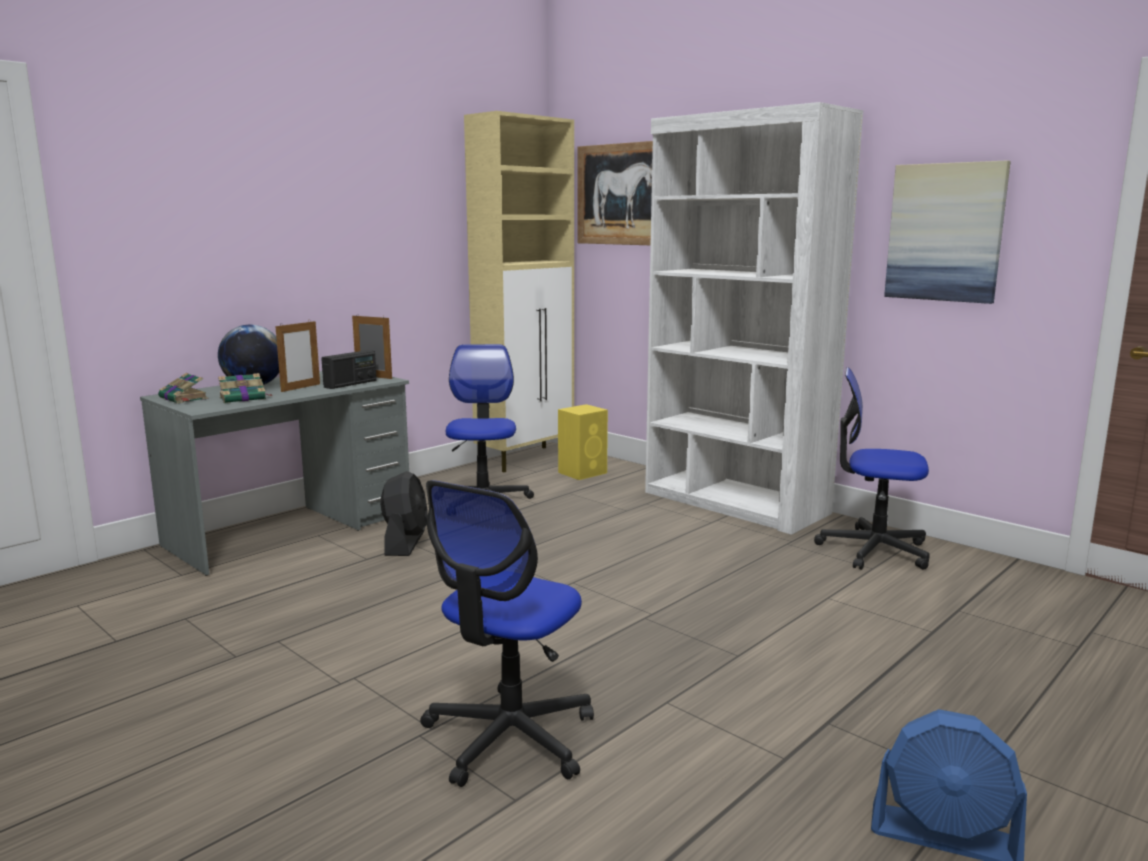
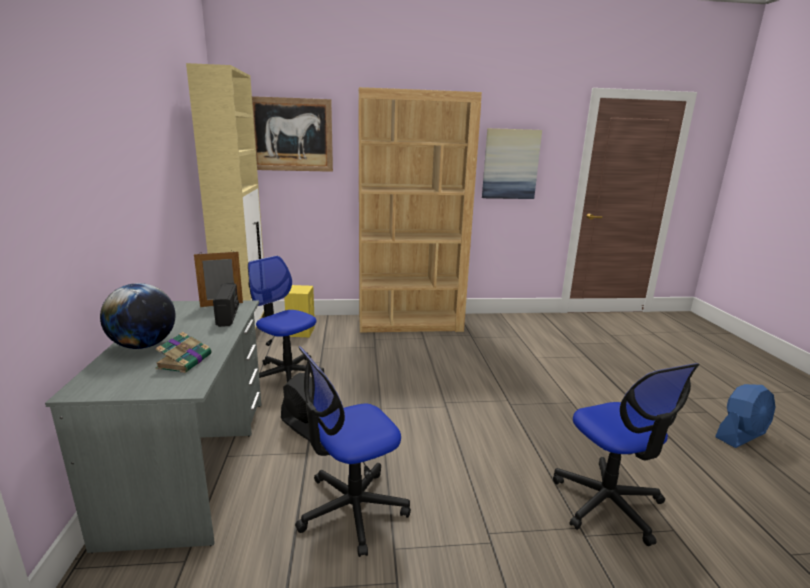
camera: 50 degrees left, 5 degrees up
(184, 398) = (118, 384): book -> none
(300, 388) = (198, 333): picture frame -> none
(734, 503) = (410, 323): white bookcase -> brown bookcase
(873, 550) = (502, 327): office chair -> office chair (352, 509)

